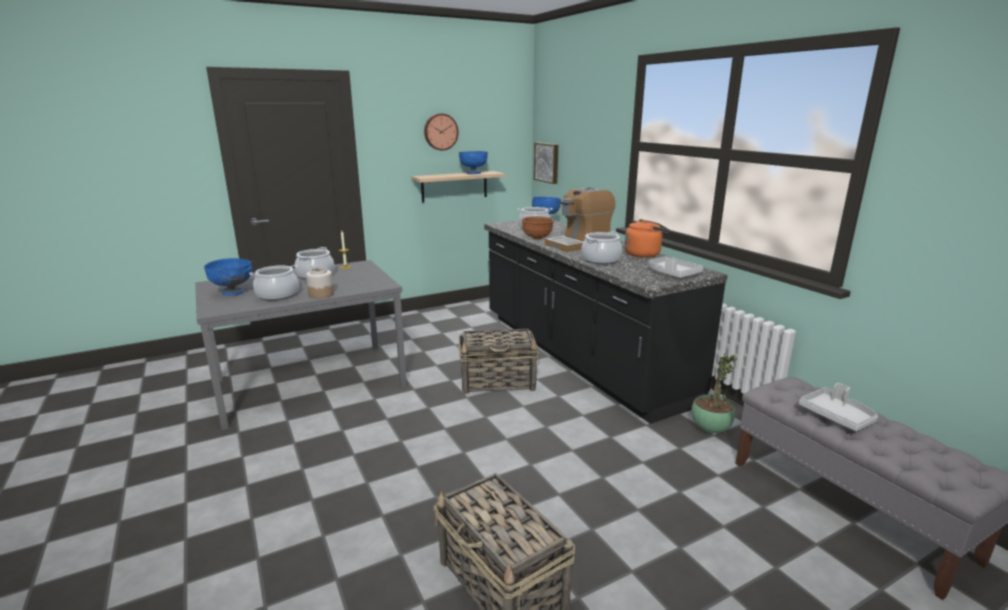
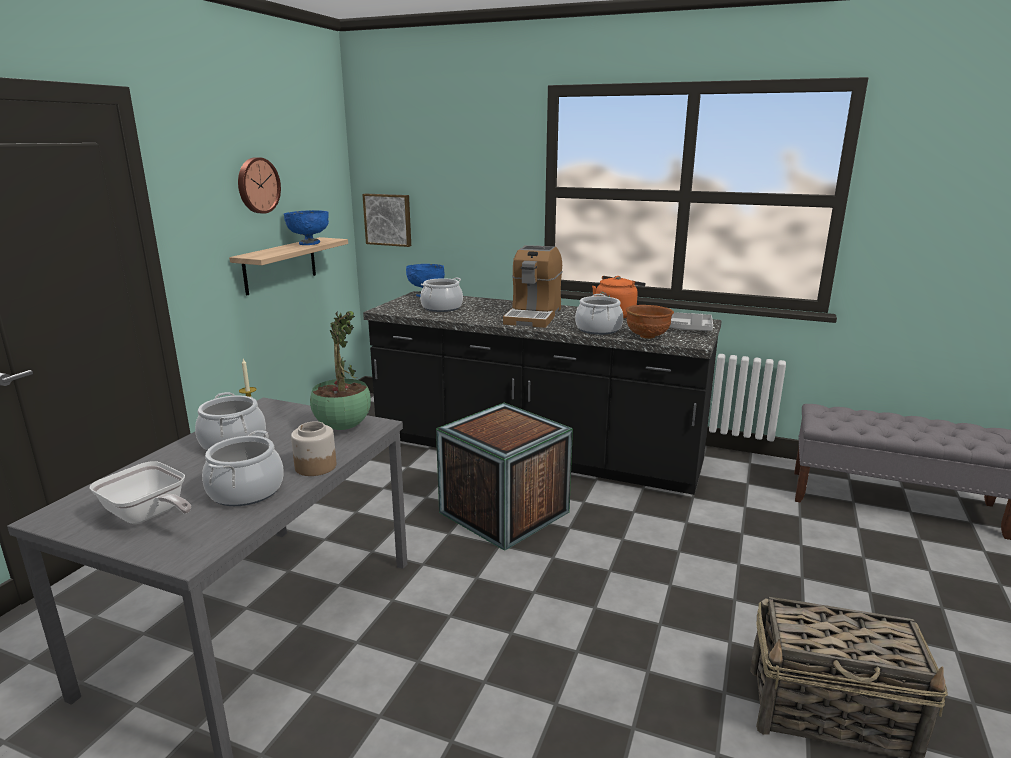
camera: 40 degrees left, 0 degrees up
(232, 293) = (148, 516): blue bowl -> frying pan
(498, 382) = (504, 512): basket -> crate
(537, 238) = (475, 318): brown bowl -> brown bowl (648, 336)
(710, 428) = (737, 479): potted plant -> potted plant (342, 426)
(836, 416) = (886, 425): grey tray -> none

